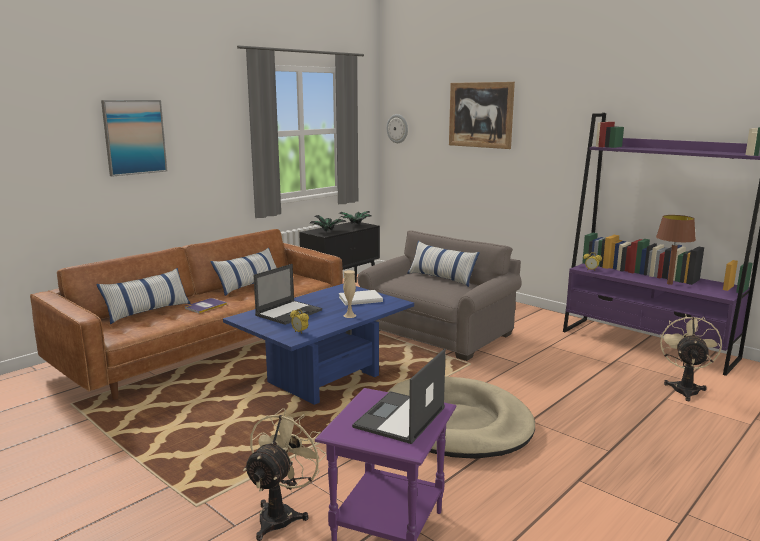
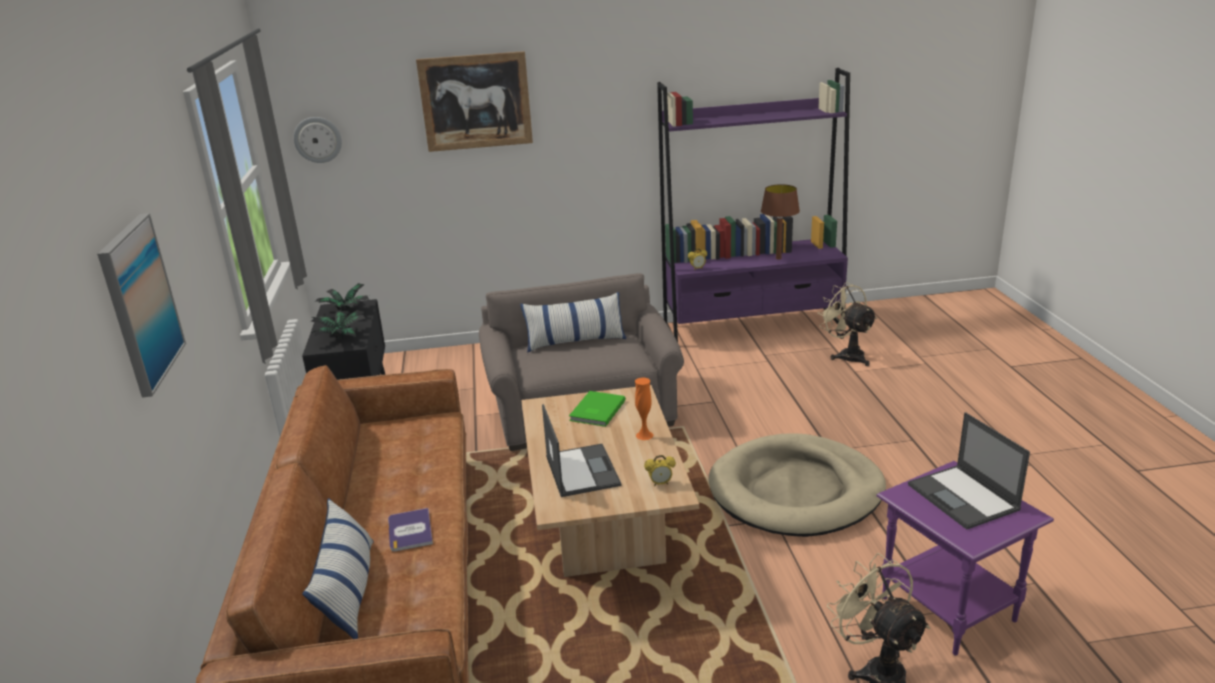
camera: 50 degrees left, 10 degrees up
(249, 285) = (368, 470): pillow -> none
(323, 379) = (606, 532): blue coffee table -> beige coffee table
(349, 315) = (644, 435): beige vase -> orange vase
(359, 299) = (596, 411): white book -> green book

